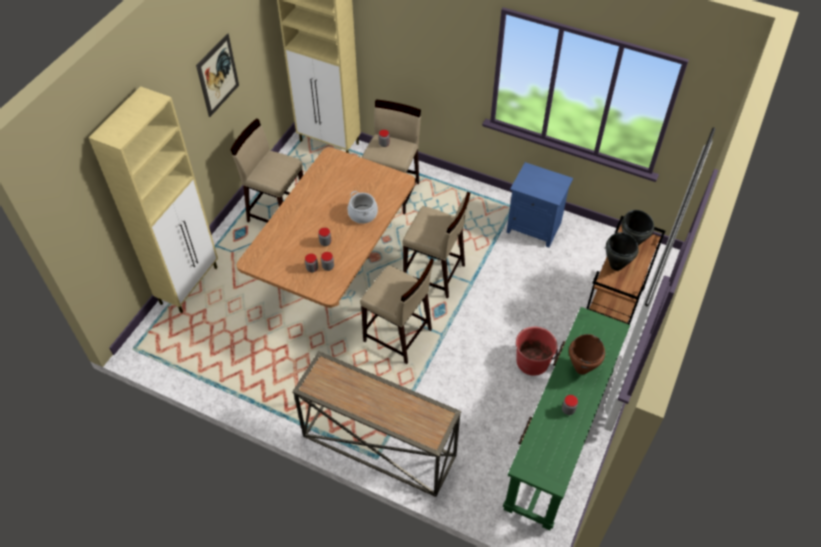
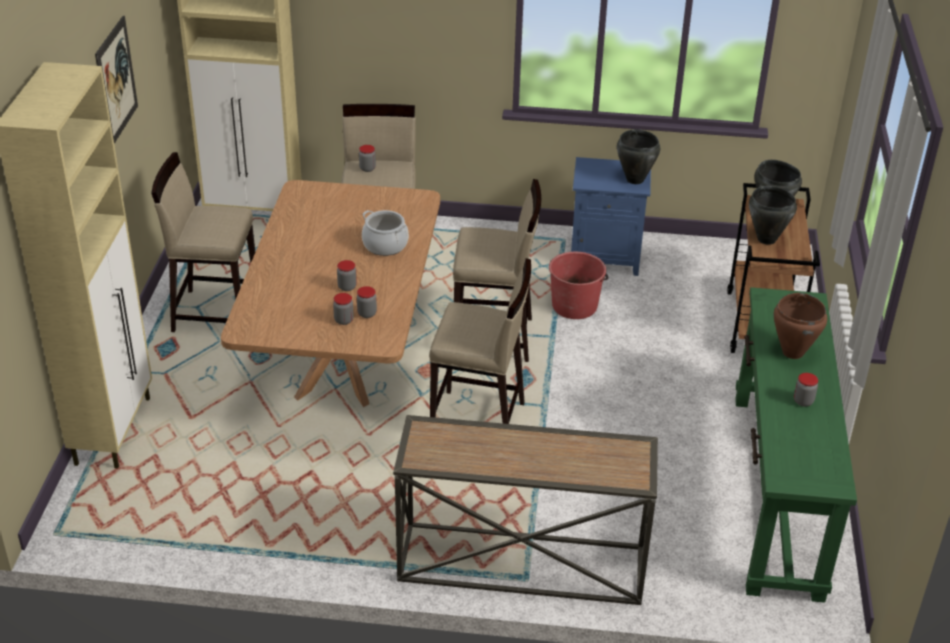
camera: 20 degrees left, 15 degrees down
(533, 361) = (688, 409): red bucket -> red bucket (575, 305)
(554, 190) = (634, 180): none -> black cooking pot

